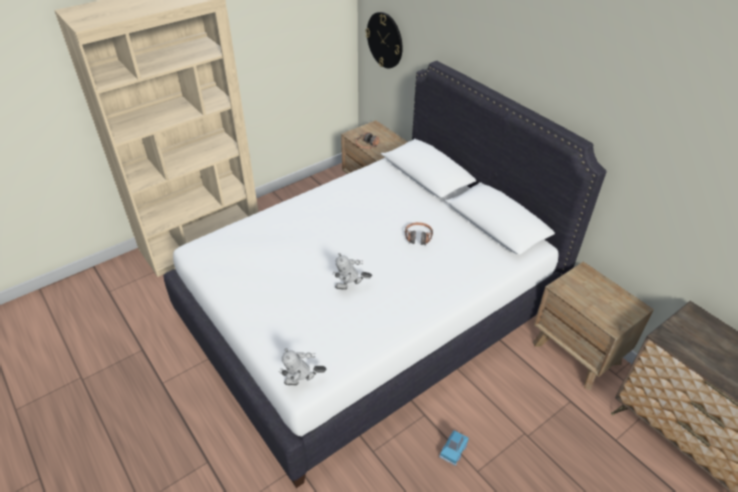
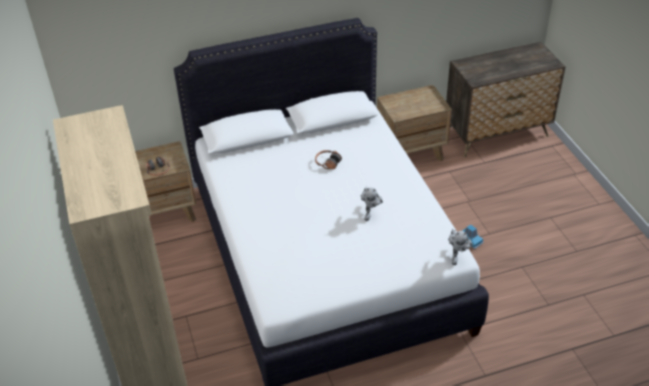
camera: 70 degrees left, 0 degrees up
(385, 40) = (104, 74): wall clock -> none

